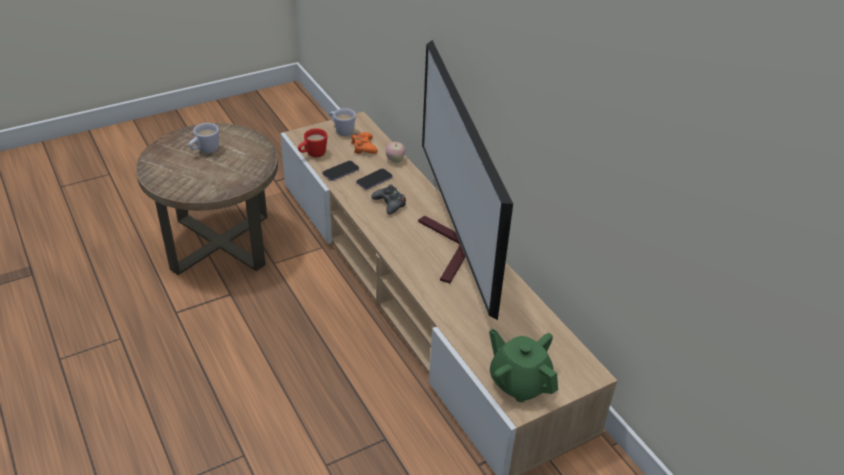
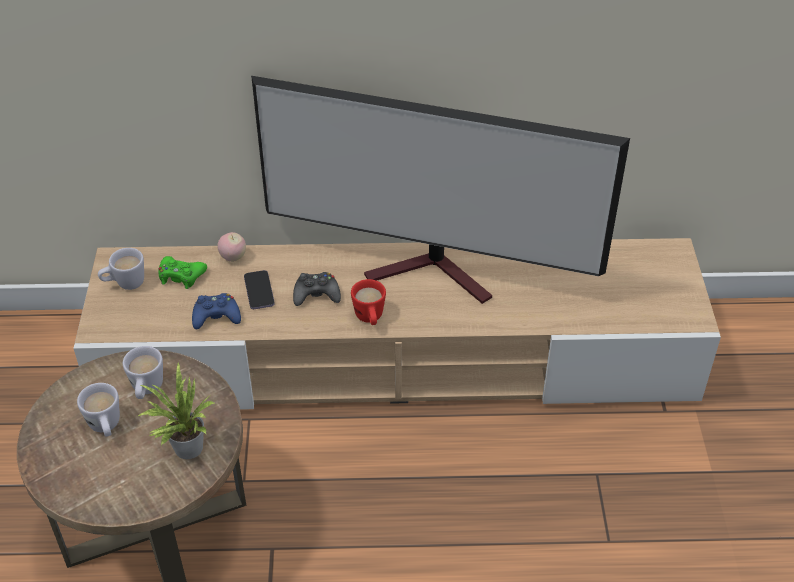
camera: 60 degrees left, 5 degrees up
(204, 182) = (184, 448): none -> potted plant
(240, 154) = (146, 390): none -> white mug
(312, 154) = (155, 331): red mug -> red mug (370, 319)
(340, 172) = (216, 316): phone -> blue game controller
(363, 147) = (181, 276): orange game controller -> green game controller
(519, 382) = (663, 305): green teapot -> none

